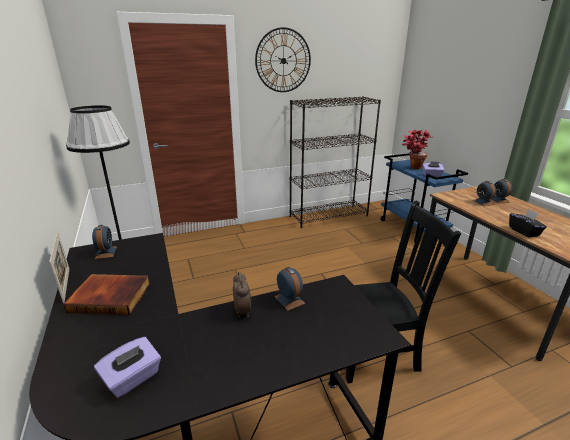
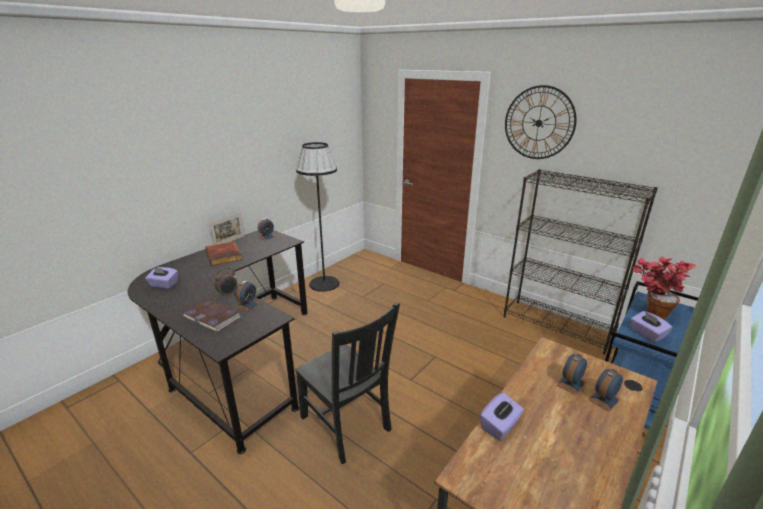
camera: 60 degrees right, 0 degrees up
(299, 334) = (213, 317): none -> book
(524, 232) = (500, 426): black tissue box -> purple tissue box

